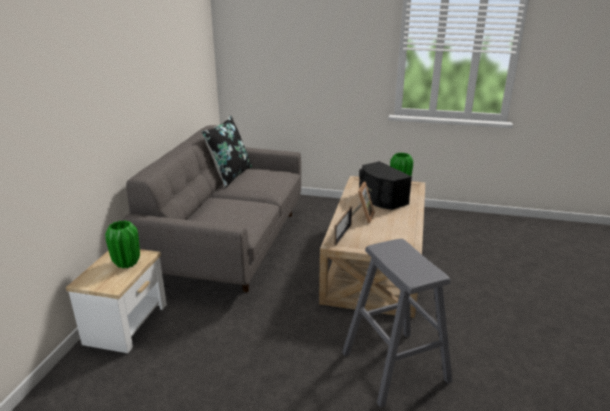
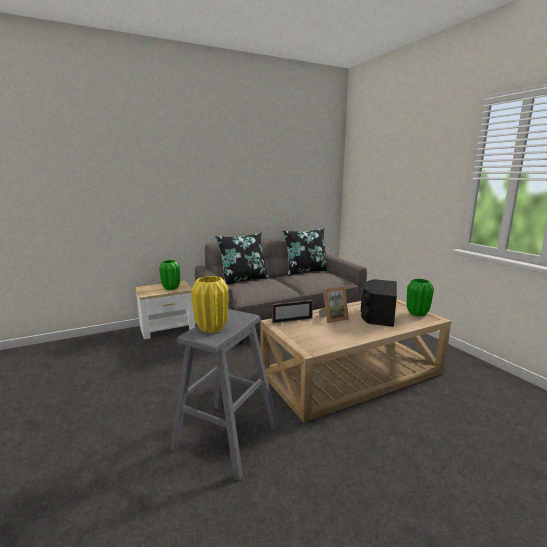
camera: 50 degrees right, 10 degrees down
(193, 213) = (243, 280): none -> black pillow
(409, 267) = (211, 328): none -> yellow vase

